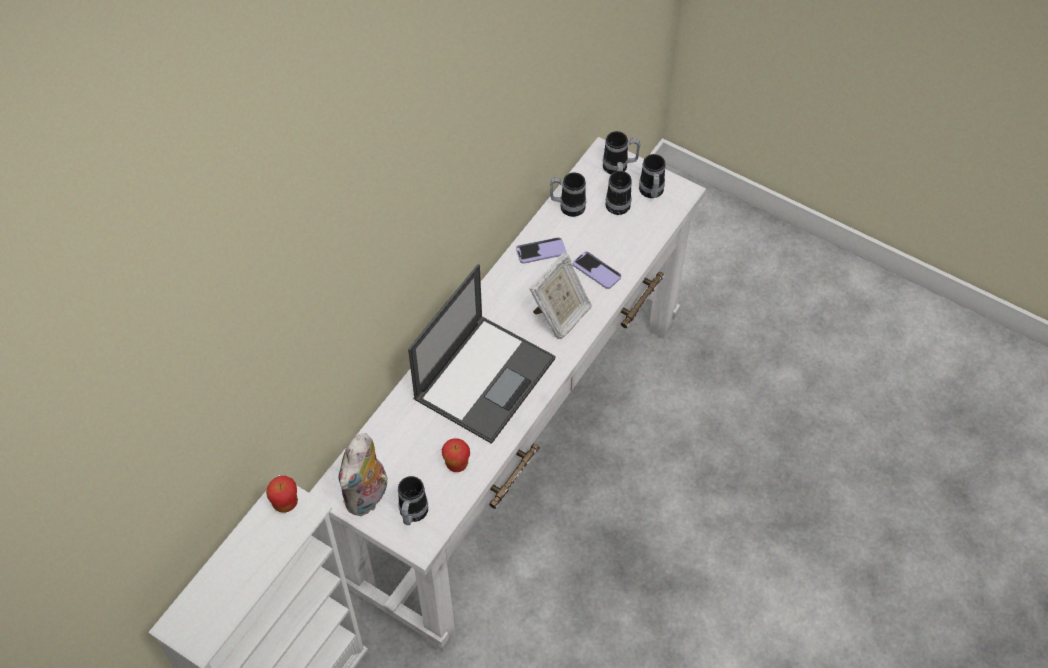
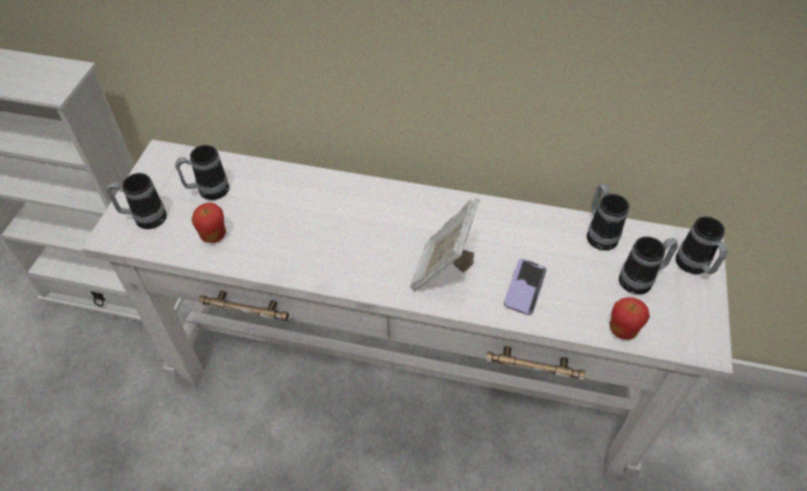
camera: 70 degrees right, 5 degrees down
(285, 503) = (59, 74): apple -> apple (622, 330)
(368, 497) = (159, 180): plush toy -> none
(485, 377) = (331, 228): laptop -> none
(541, 251) = (522, 228): phone -> none
(560, 316) = (442, 270): picture frame -> picture frame turned 90 degrees clockwise
(651, 193) = (678, 311): mug -> mug (208, 191)

